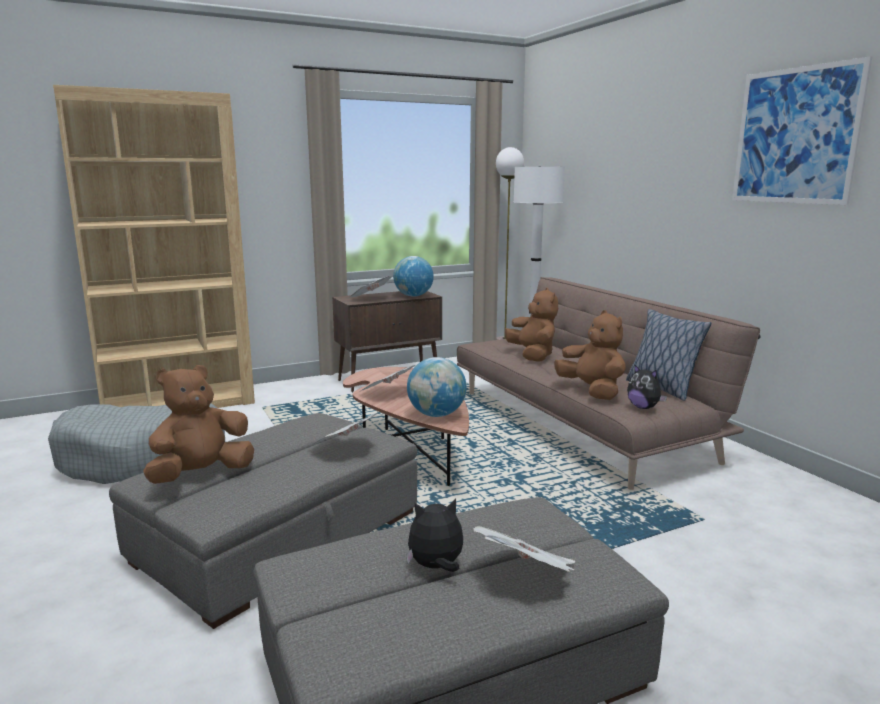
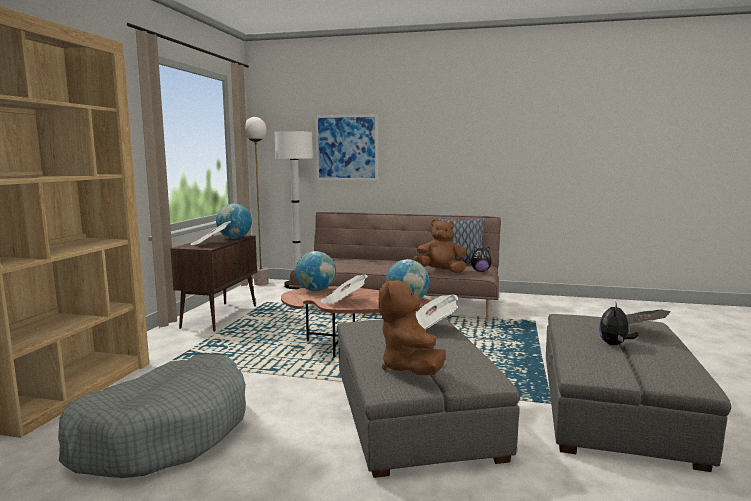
camera: 50 degrees left, 5 degrees down
(406, 373) = (316, 290): none -> globe
(532, 355) = (360, 264): brown plush toy -> none
(795, 136) = (489, 116): picture -> picture (346, 147)

